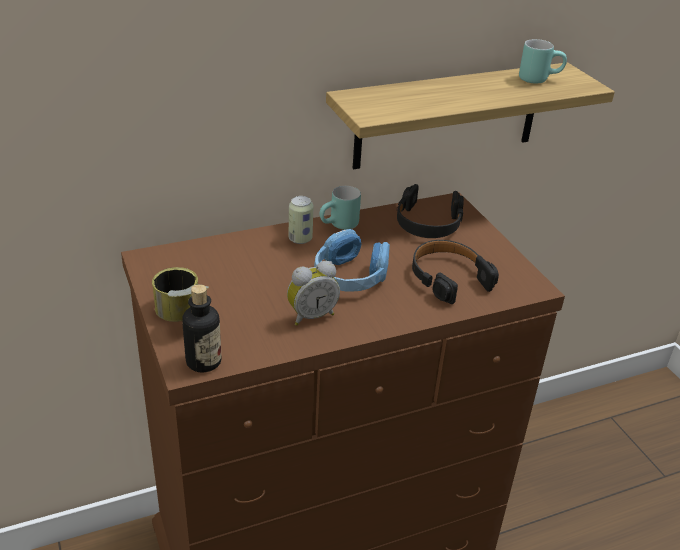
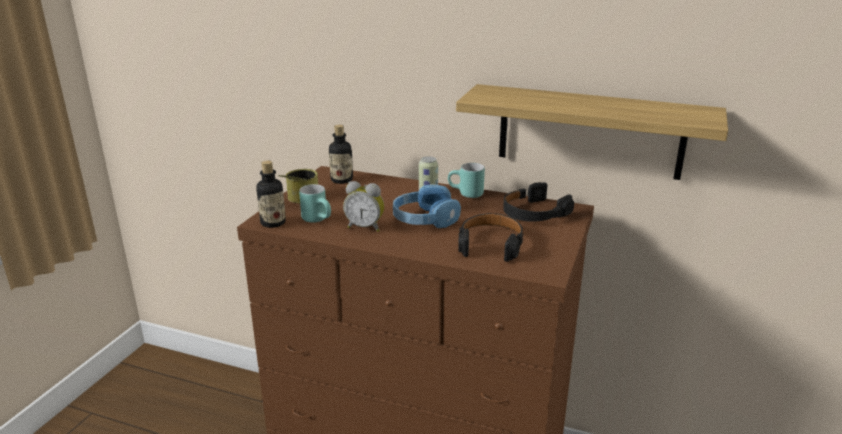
camera: 45 degrees right, 10 degrees down
(182, 263) = (341, 180): none -> bottle
(539, 79) = (667, 109): turquoise mug -> turquoise mug (319, 219)

